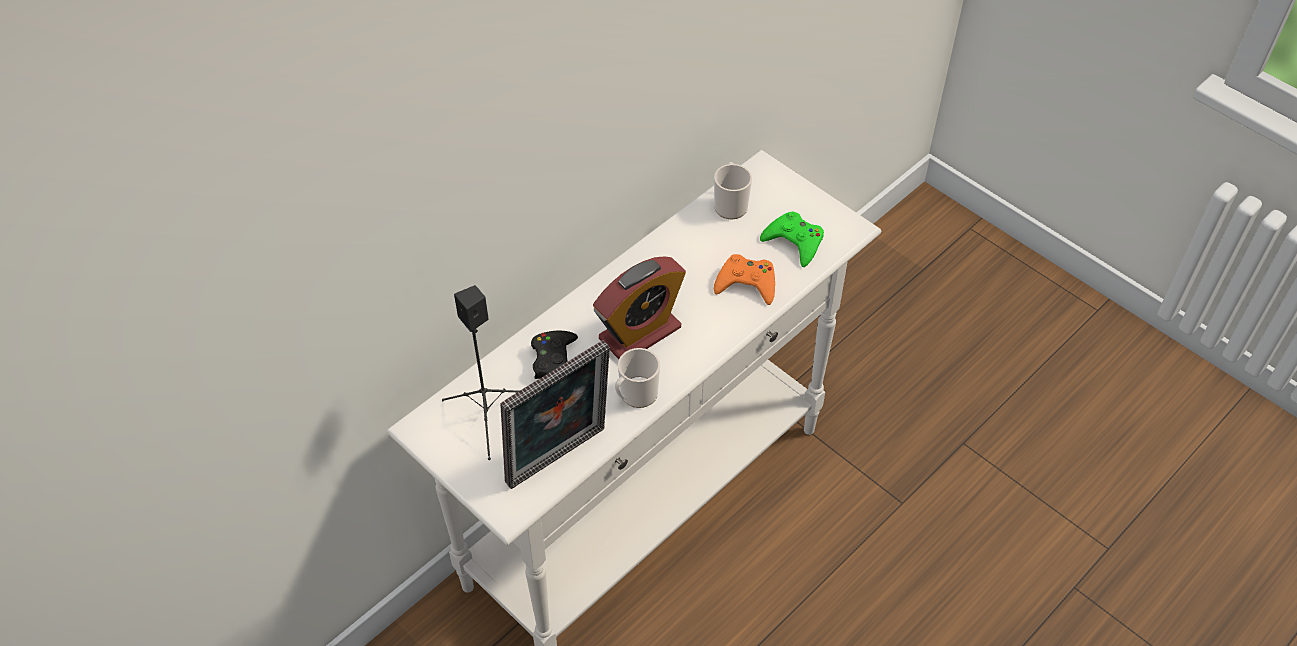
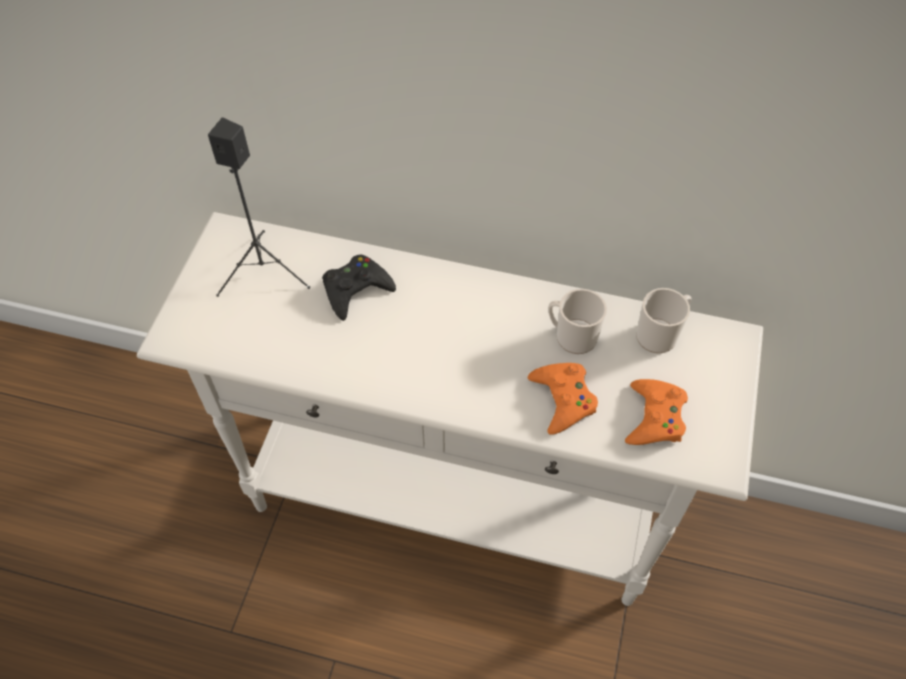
camera: 60 degrees right, 5 degrees up
(559, 460) = (244, 348): picture frame -> none
(635, 395) = (354, 371): mug -> mug (571, 336)
(640, 333) = (433, 338): alarm clock -> none
(794, 242) = (654, 417): green game controller -> orange game controller

